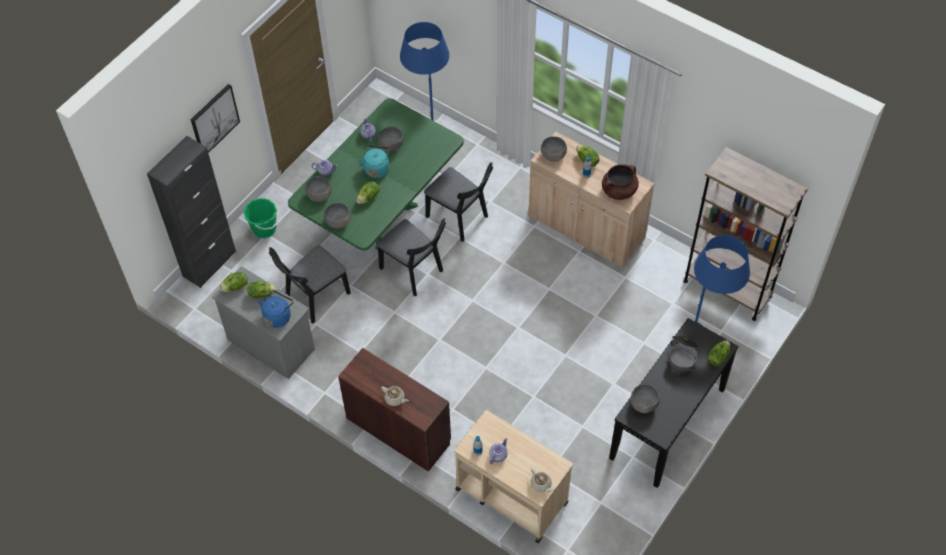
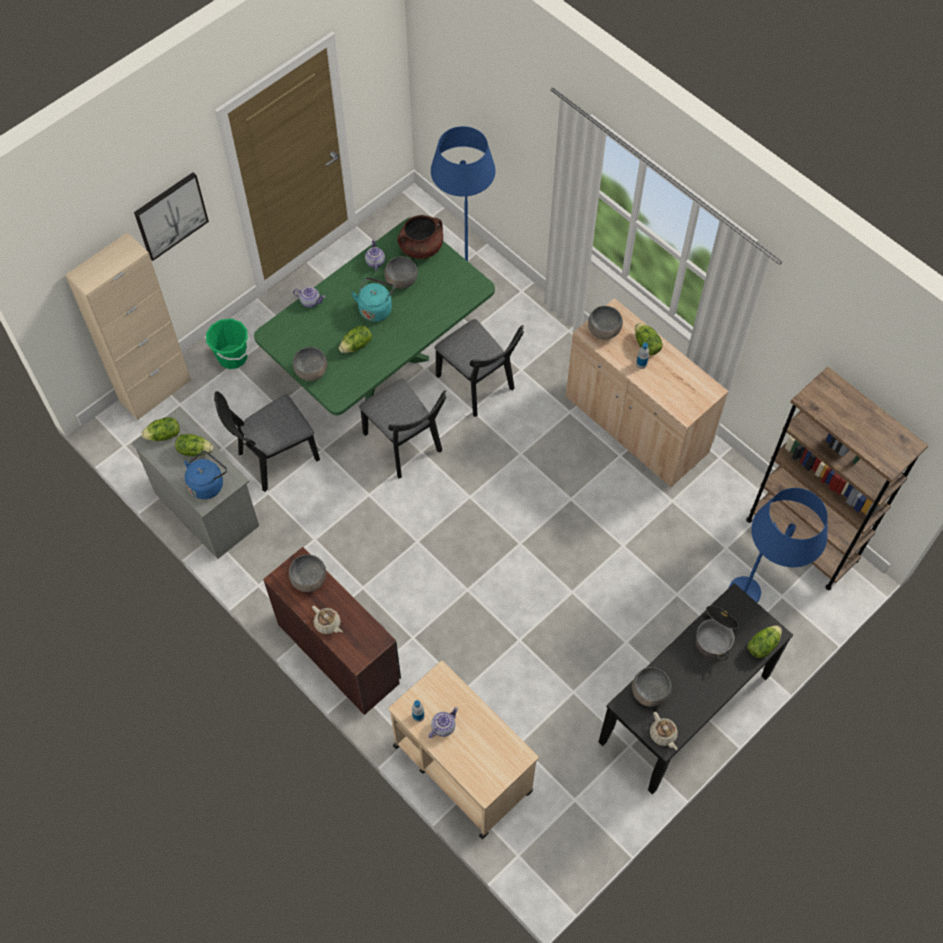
camera: 10 degrees right, 5 degrees up
(209, 264) = (155, 391): black cabinet -> beige cabinet
(319, 195) = (295, 332): grey bowl -> grey bowl (308, 579)
(541, 485) = (490, 778): beige teapot -> beige teapot (663, 735)
(619, 191) = (679, 393): brown cooking pot -> brown cooking pot (421, 248)

